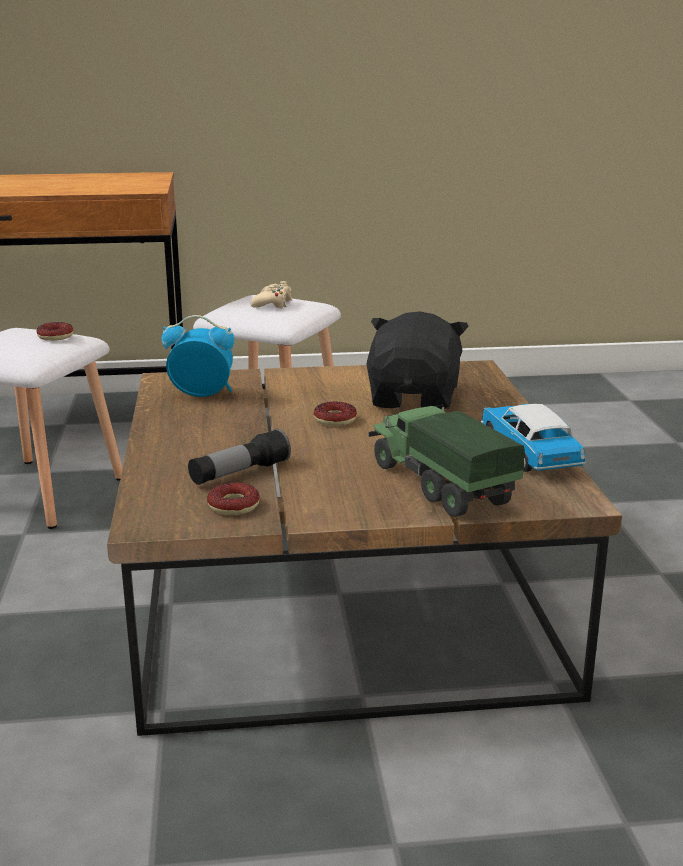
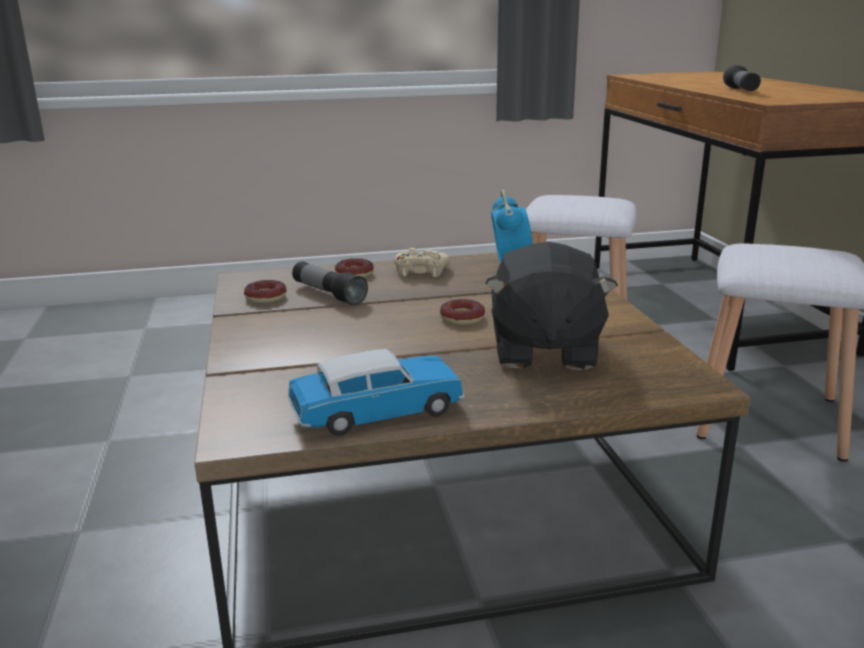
camera: 85 degrees right, 0 degrees up
(55, 187) = (741, 90): none -> flashlight
(55, 336) = (597, 207): donut -> donut (354, 274)
(272, 304) = (799, 258): beige game controller -> beige game controller (421, 272)
(415, 399) = (543, 350): black plush toy -> black plush toy turned 90 degrees clockwise
(438, 483) = (296, 365): toy truck -> none

